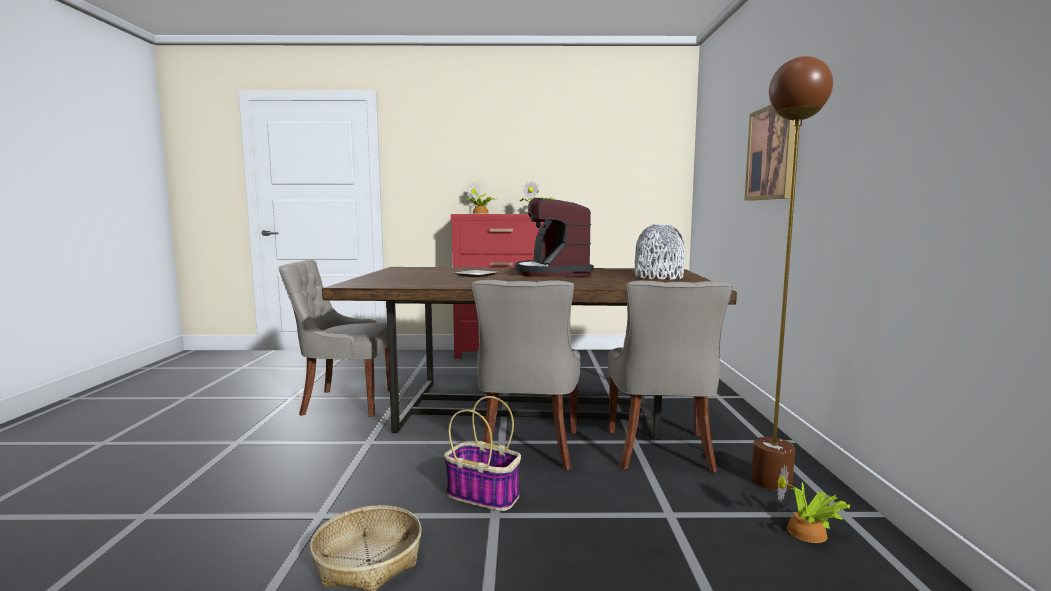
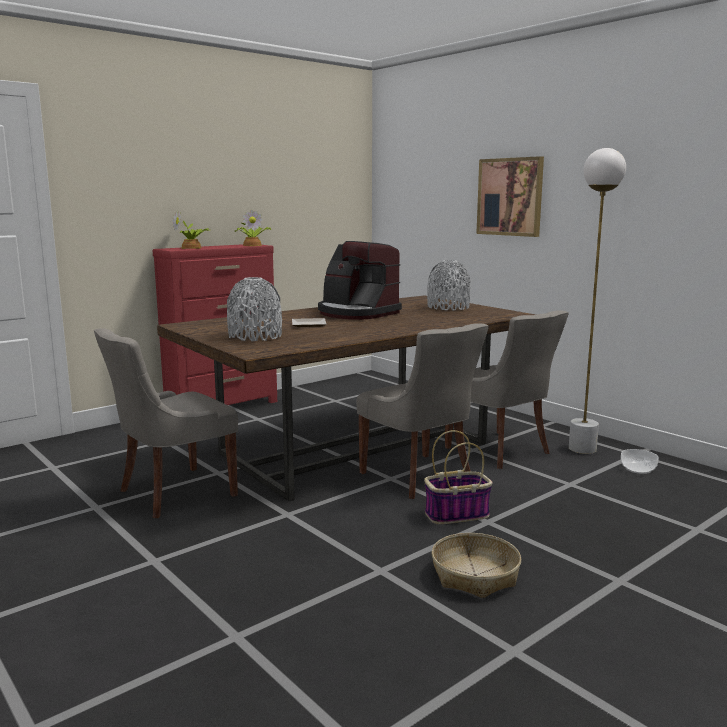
camera: 40 degrees left, 5 degrees up
(403, 277) = (255, 336): none -> grey vase
(771, 482) = (582, 449): brown floor lamp -> white floor lamp
(809, 533) = (638, 469): potted plant -> bowl

